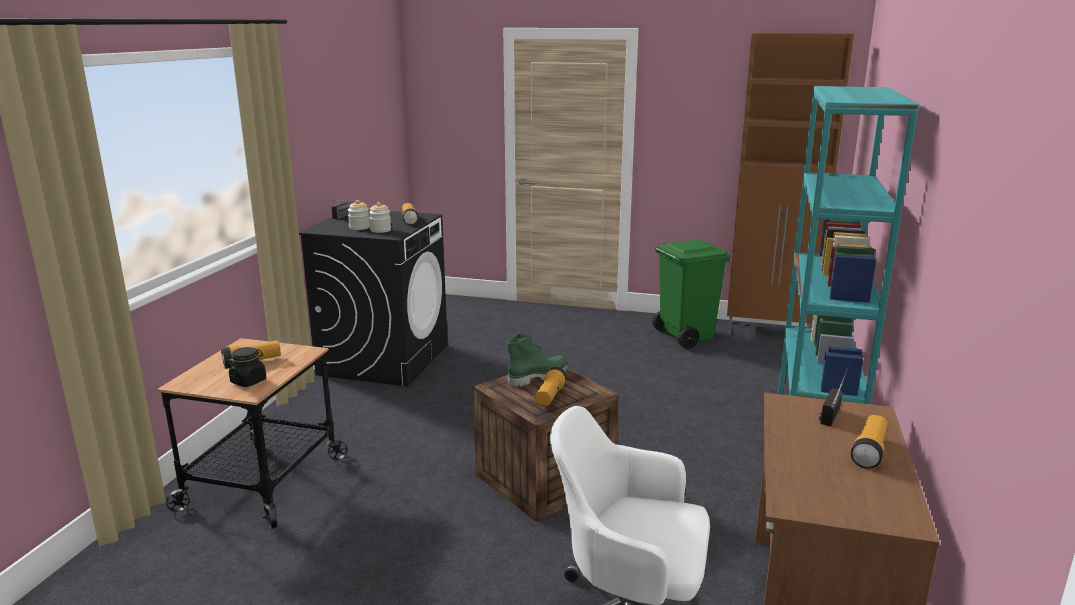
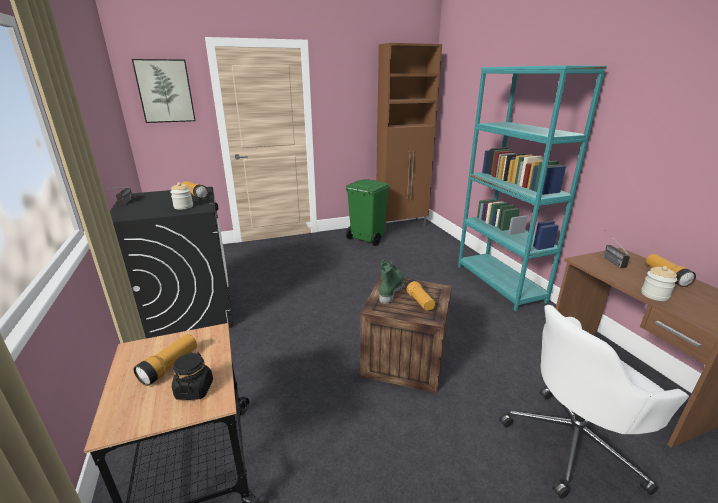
camera: 35 degrees left, 5 degrees up
(359, 227) = (159, 208): jar -> jar (654, 295)
(450, 92) = (165, 91): none -> picture

